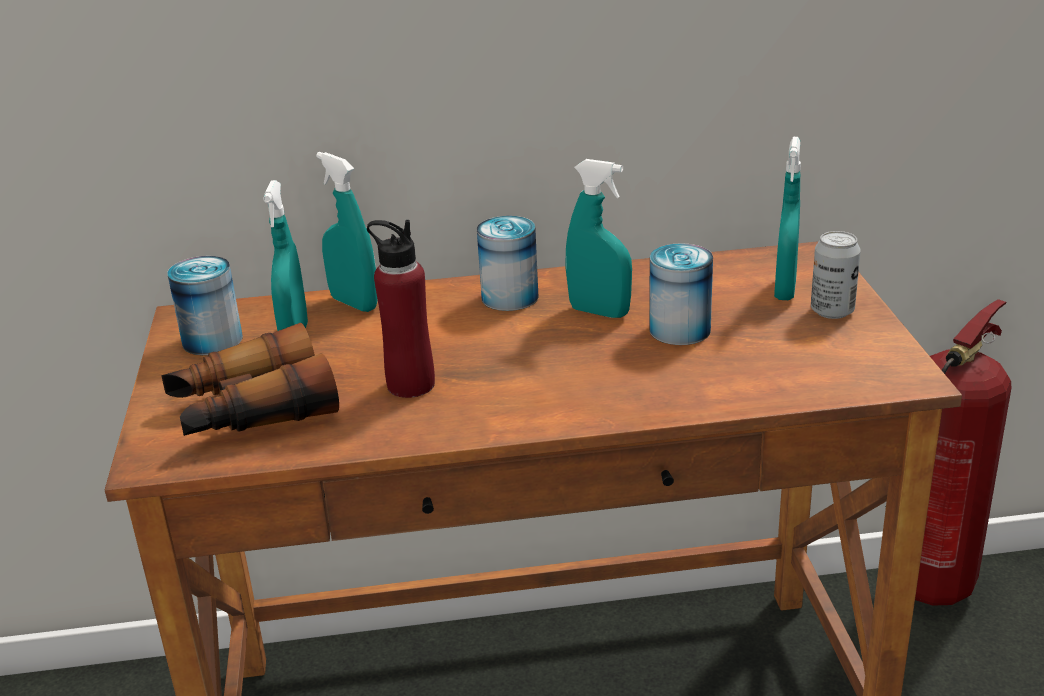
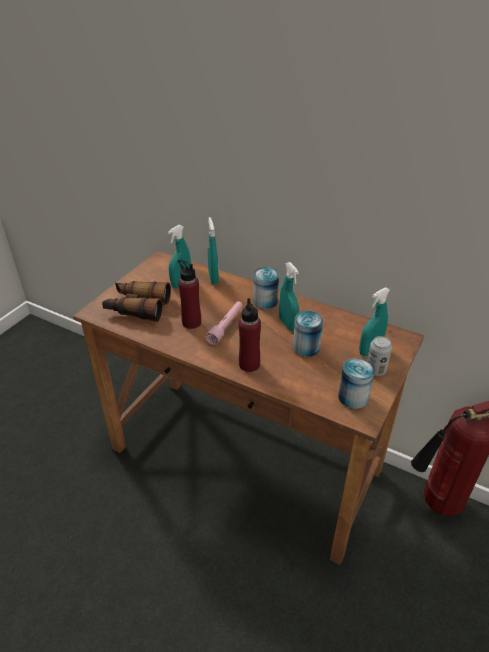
camera: 35 degrees right, 10 degrees up
(212, 340) = (157, 273): can -> can (353, 397)
(490, 362) = (226, 326): none -> pink flashlight
(618, 396) = (249, 364): none -> red bottle

